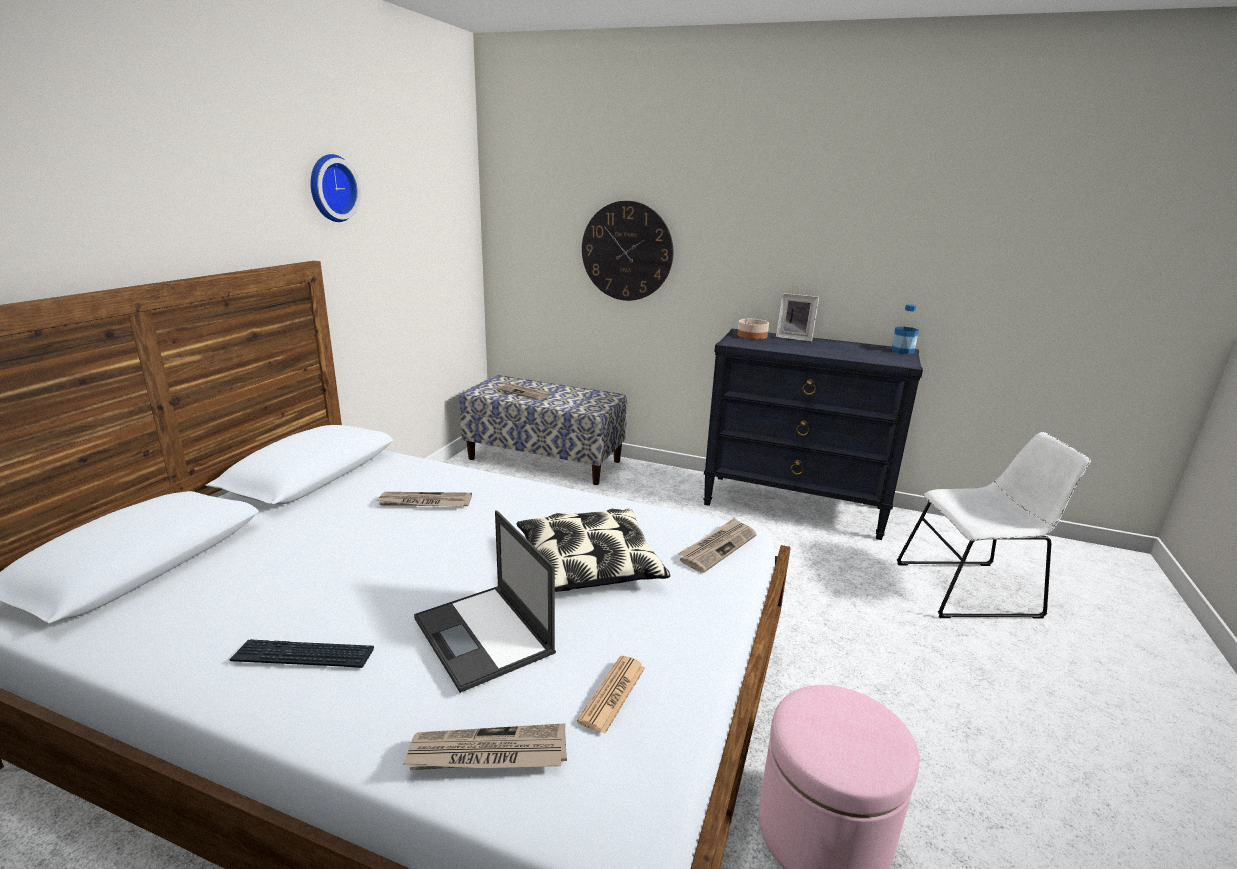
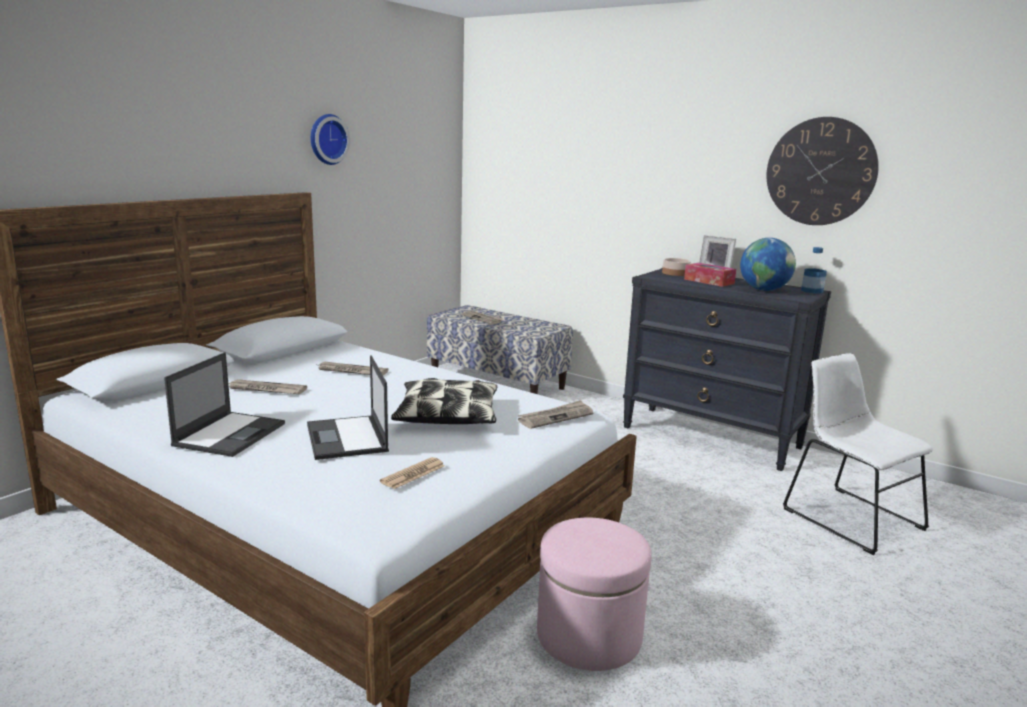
camera: 15 degrees right, 5 degrees down
(303, 656) = (230, 434): keyboard -> laptop
(487, 754) = (315, 486): newspaper -> newspaper (266, 389)
(627, 251) = (576, 197): wall clock -> wall clock (820, 171)
(796, 345) = (709, 281): none -> tissue box
(859, 353) = (764, 290): none -> globe
(972, 589) = (847, 516): white chair -> white chair turned 135 degrees counterclockwise

